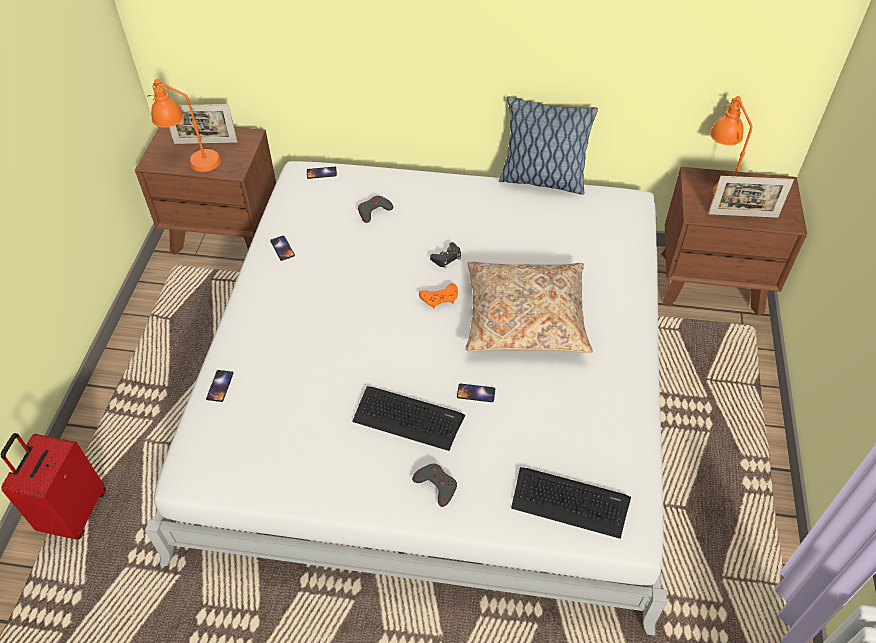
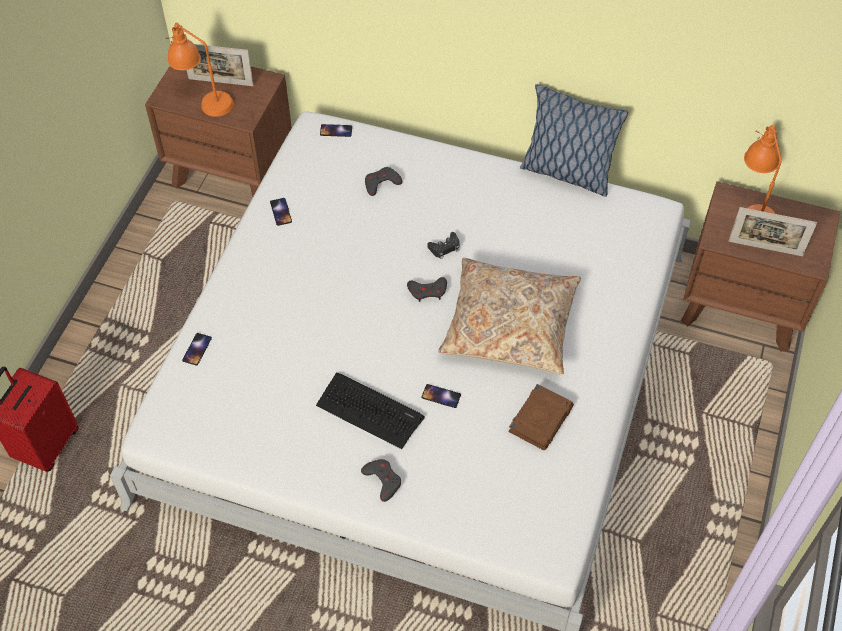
camera: 10 degrees right, 5 degrees up
(440, 298) = (428, 291): orange game controller -> grey game controller
(570, 502) = (505, 517): keyboard -> none
(578, 399) = (540, 419): none -> brown book

